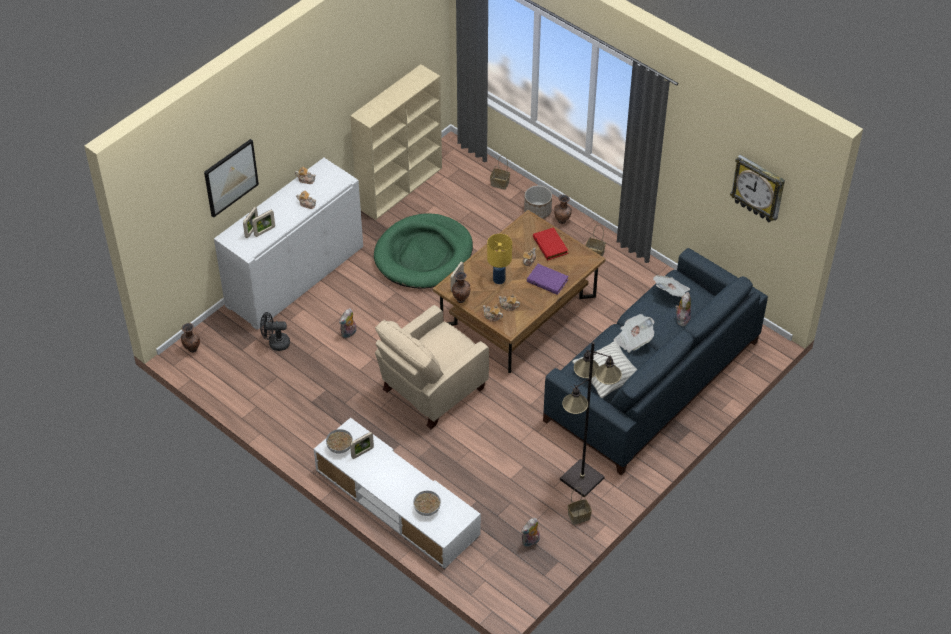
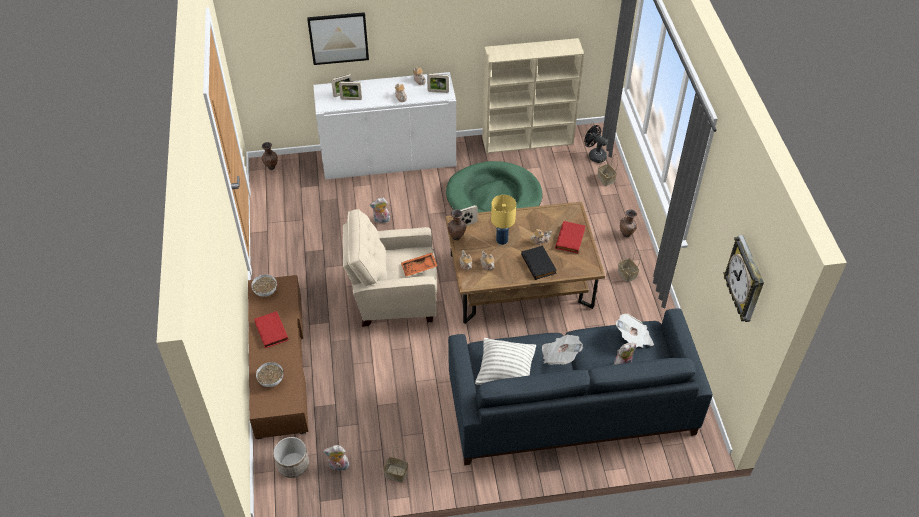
camera: 40 degrees right, 0 degrees up
(275, 343) = (326, 196): black fan -> black fan (594, 155)
(362, 452) = (275, 306): picture frame -> picture frame (438, 91)
(382, 474) = (270, 331): none -> red book
(397, 503) = (279, 364): white tv stand -> brown tv stand
(456, 343) = (419, 268): none -> orange tray
(537, 211) = (614, 216): planter -> planter (293, 465)
(548, 280) = (539, 264): purple book -> black book
(582, 479) = (430, 445): black floor lamp -> none

